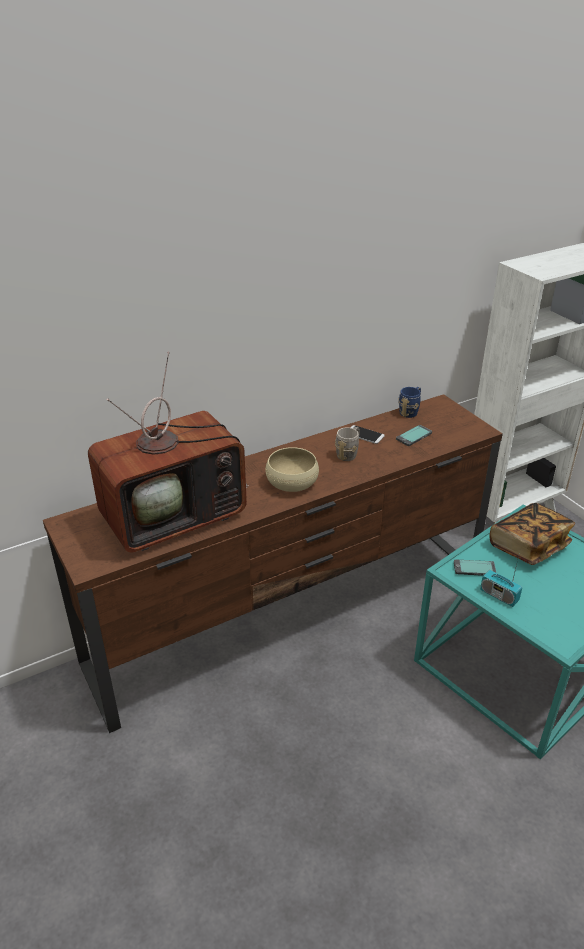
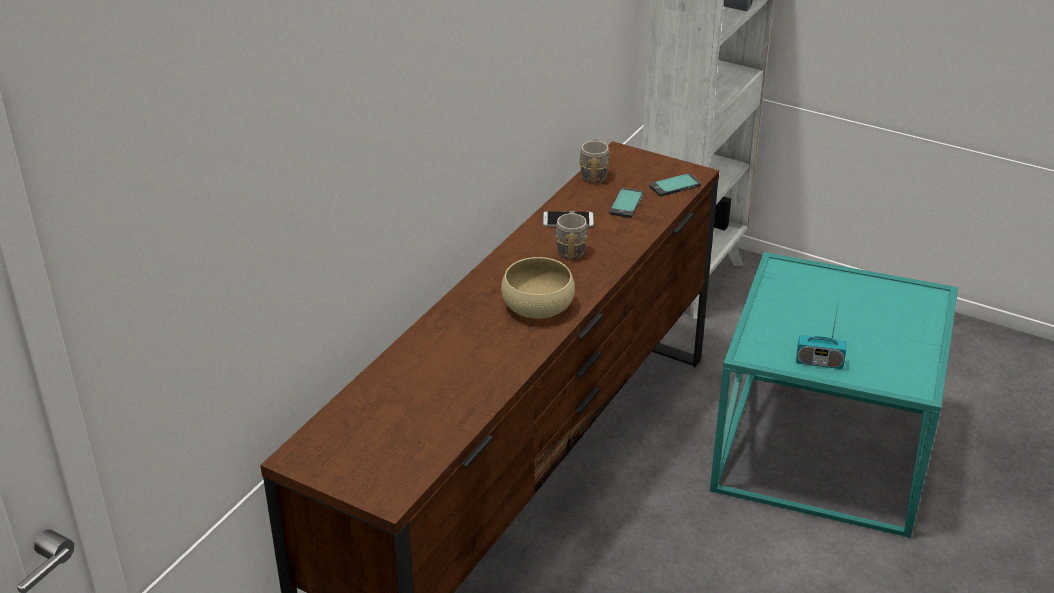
camera: 30 degrees left, 0 degrees up
(176, 514) = (435, 394): television -> none
(410, 411) = (594, 174): blue mug -> grey mug
(474, 569) = (772, 342): phone -> phone (675, 186)
(528, 546) = (805, 297): book -> none

